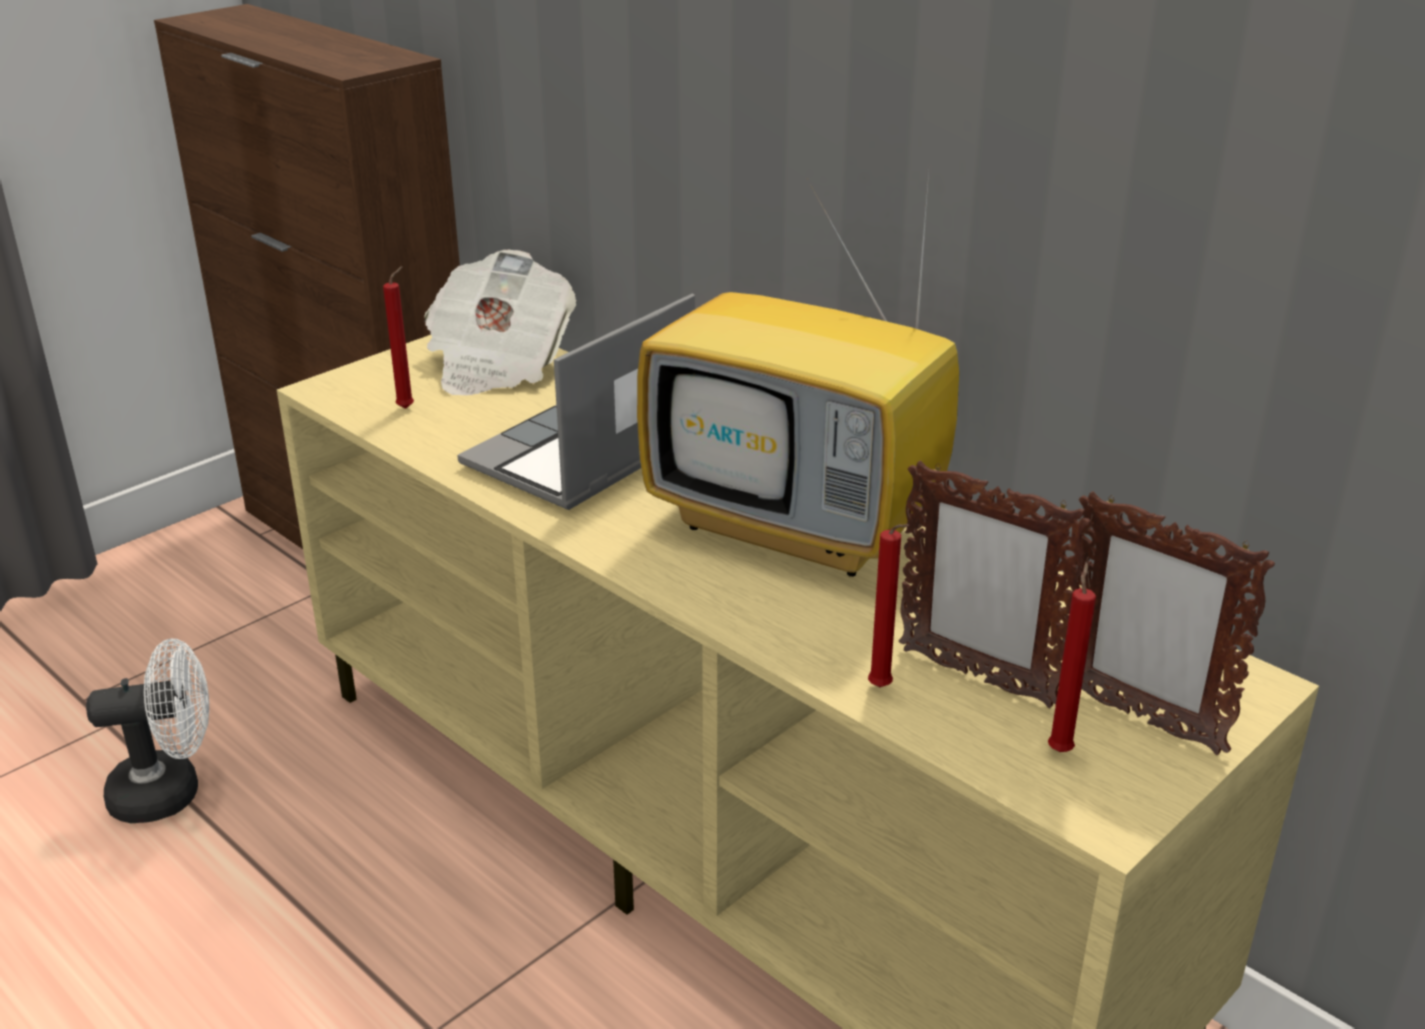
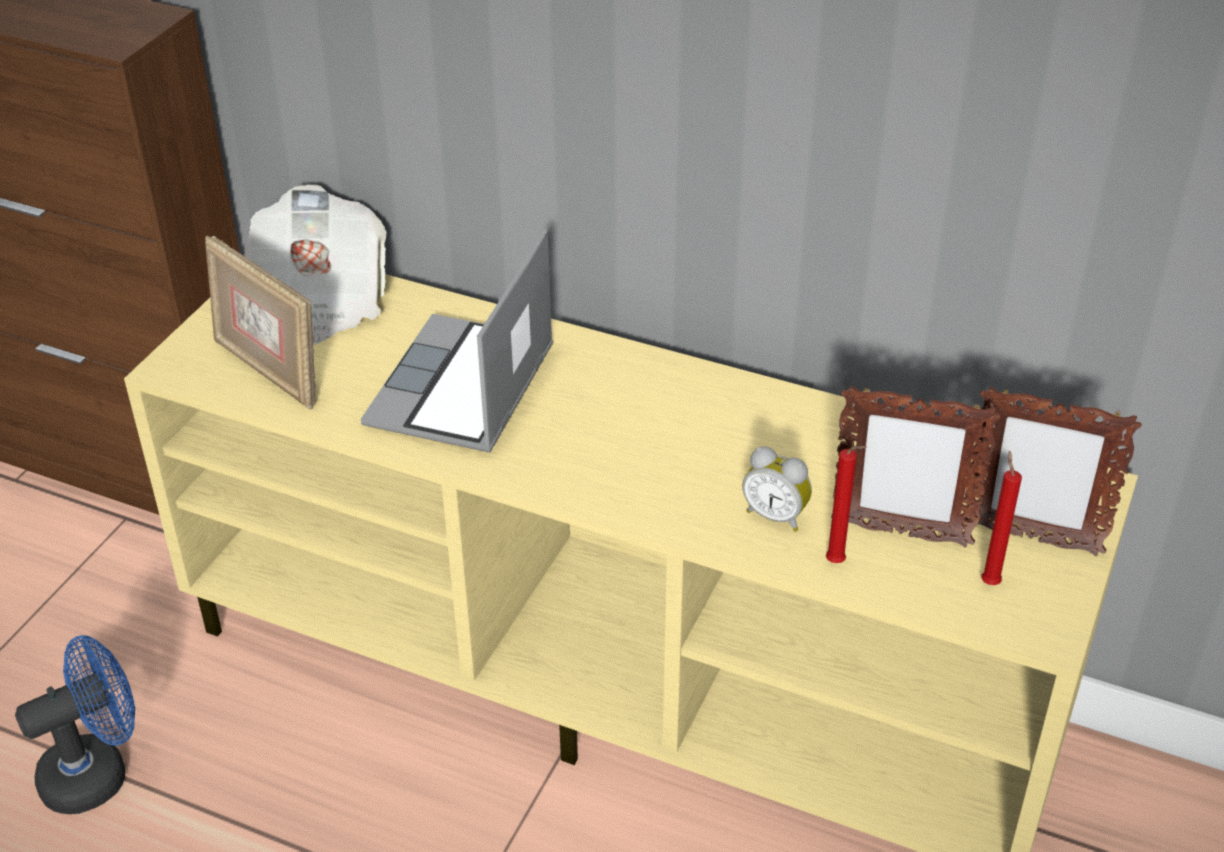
camera: 20 degrees left, 10 degrees up
(170, 792) = (97, 772): white fan -> blue fan
(408, 407) = (269, 371): red candle -> picture frame
(801, 526) = (692, 421): television -> none
(839, 628) = (776, 515): none -> alarm clock

